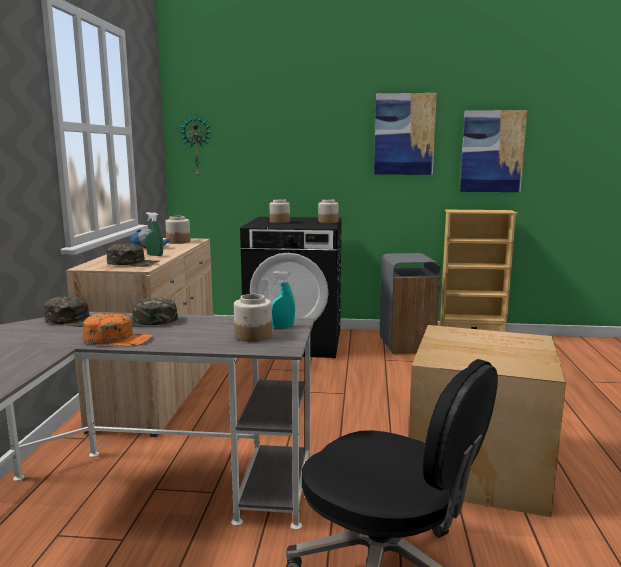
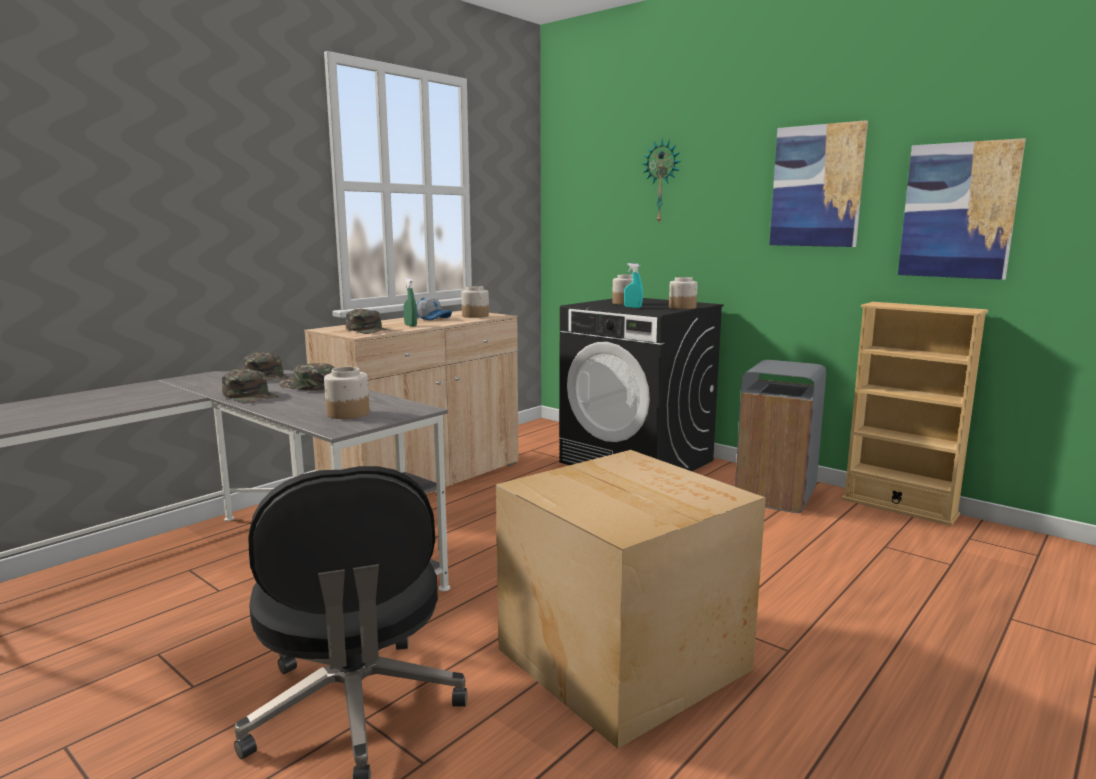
camera: 35 degrees right, 0 degrees up
(118, 339) = (251, 396): orange cap -> green cap
(197, 146) = (570, 207): wall clock -> wall clock (662, 181)
(282, 326) = (396, 411): turquoise spray bottle -> turquoise spray bottle (632, 307)

